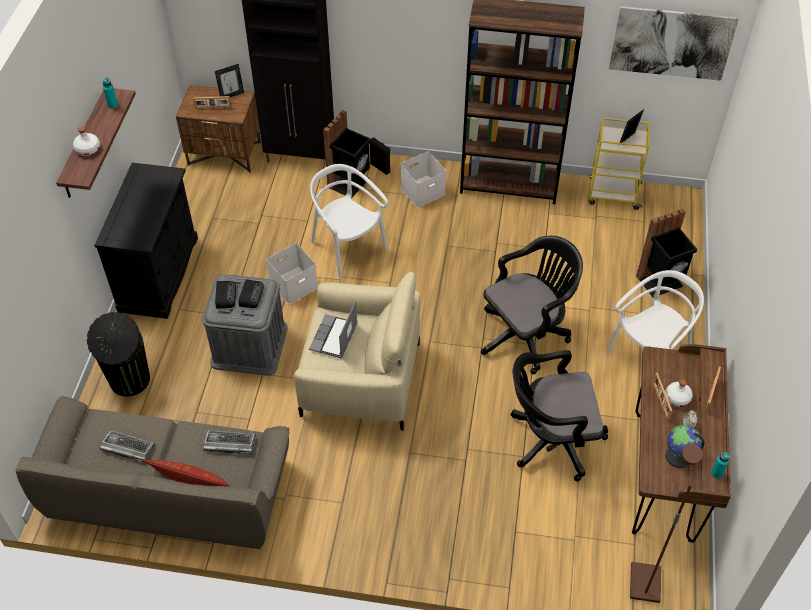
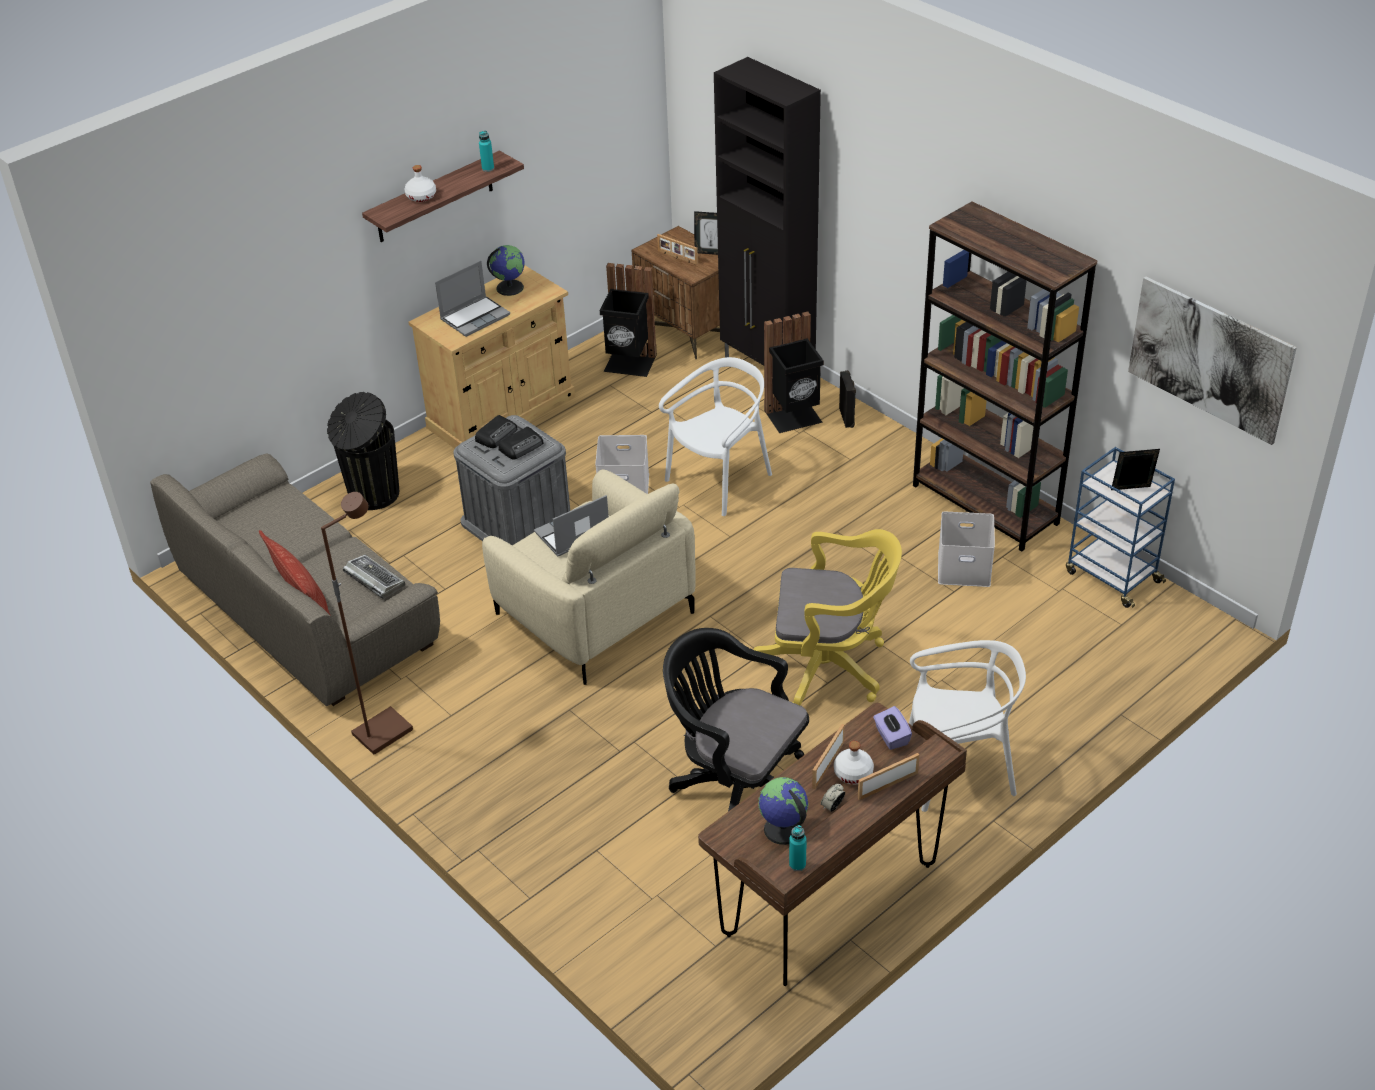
camera: 40 degrees right, 10 degrees down
(127, 448) = (282, 533): keyboard -> none
(140, 218) = (475, 317): none -> laptop
(141, 184) = (509, 287): none -> globe
(159, 274) = (501, 412): black cabinet -> beige cabinet
(347, 248) = (720, 480): white chair -> white chair turned 45 degrees clockwise
(422, 190) = (871, 462): white storage box -> white storage box (965, 567)
(526, 334) = (830, 667): black office chair -> yellow office chair
(612, 194) = (1111, 576): yellow cart -> blue cart
(644, 582) = (682, 989): brown floor lamp -> brown floor lamp (382, 731)
(661, 282) = (1067, 701): black trash can -> black trash can (629, 364)
(673, 363) = (891, 737): none -> purple tissue box

